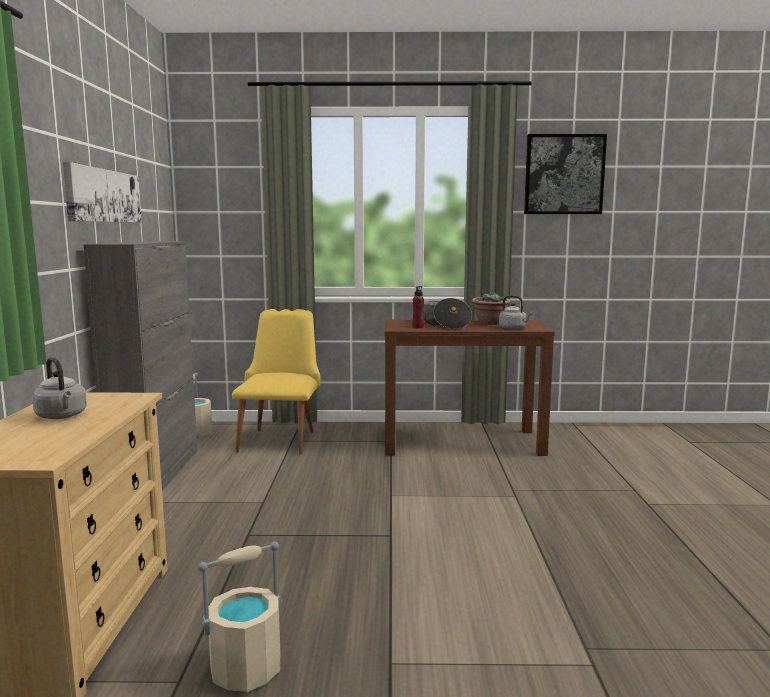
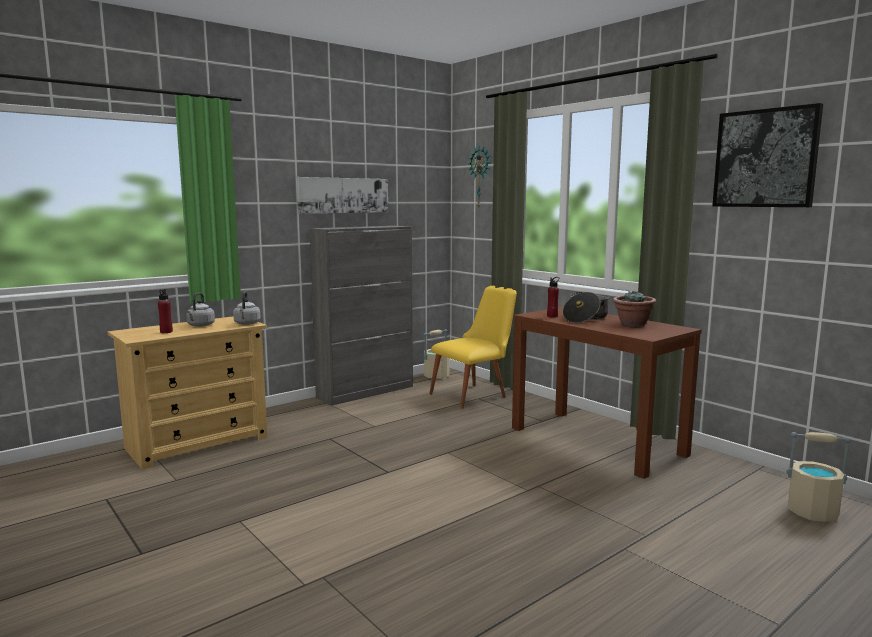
camera: 50 degrees right, 0 degrees up
(46, 437) = (166, 332): none -> red bottle
(230, 181) = (481, 177): none -> wall clock
(246, 669) = (199, 489): beige bucket -> beige bucket (813, 512)
(514, 328) = (627, 332): grey kettle -> grey kettle (247, 323)

